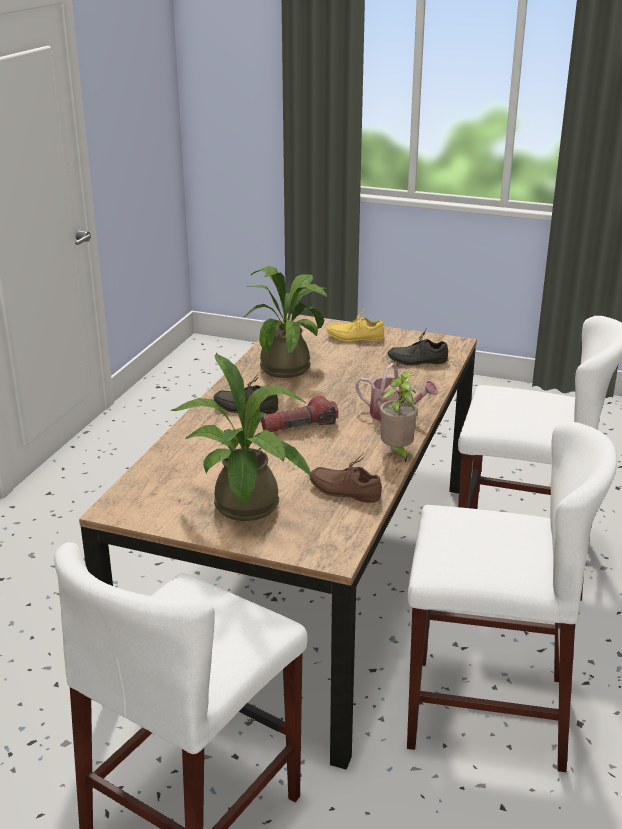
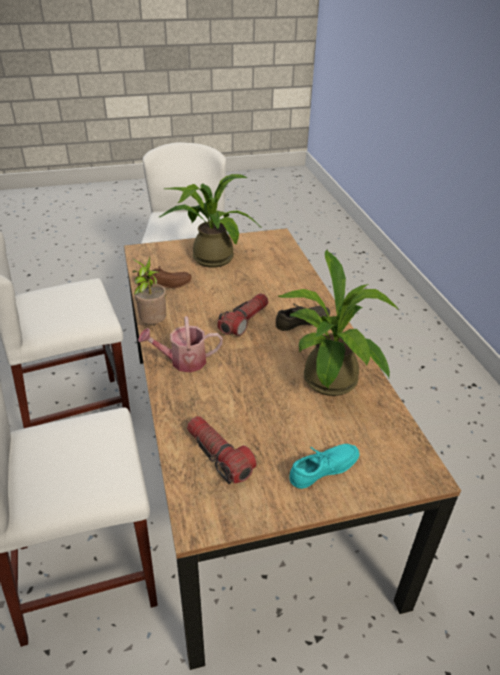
camera: 145 degrees right, 10 degrees up
(355, 337) = (325, 472): yellow shoe -> turquoise shoe
(417, 360) = (219, 456): grey shoe -> flashlight

